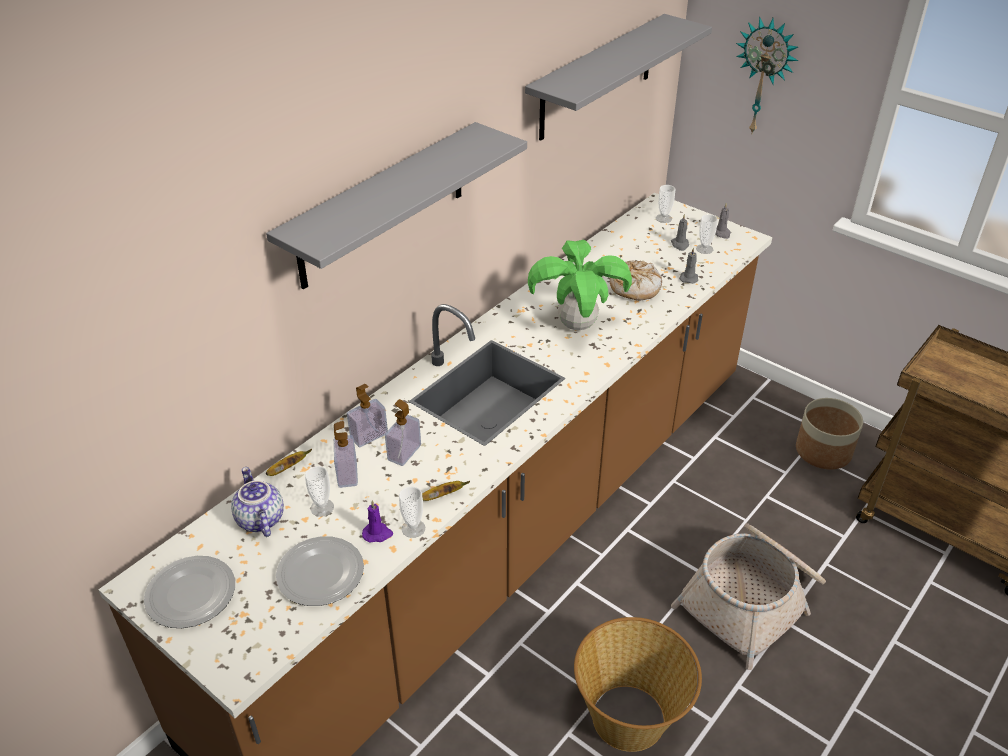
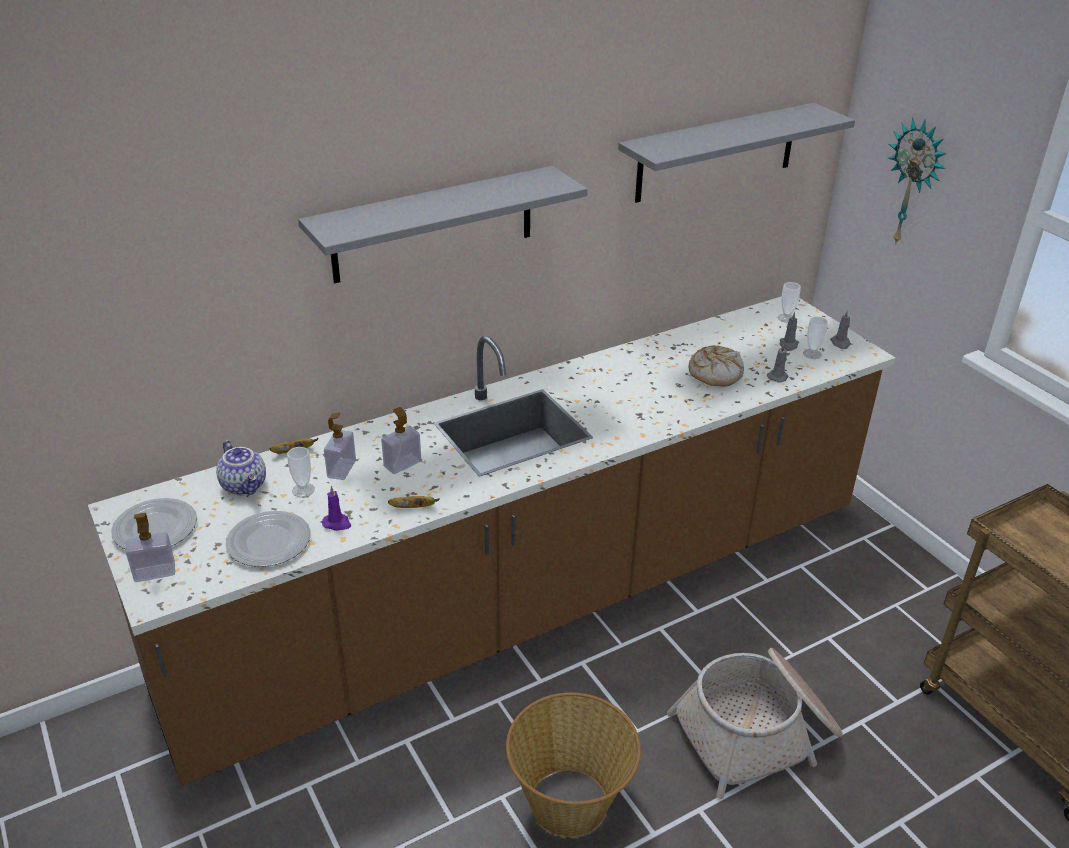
camera: 20 degrees right, 5 degrees down
(259, 519) = (245, 485): teapot -> teapot turned 150 degrees clockwise
(369, 436) = (380, 443): soap dispenser -> soap dispenser (155, 572)
(413, 528) = (371, 527): cup -> none
(577, 325) = (635, 394): potted plant -> none
(823, 451) = (918, 611): planter -> none

